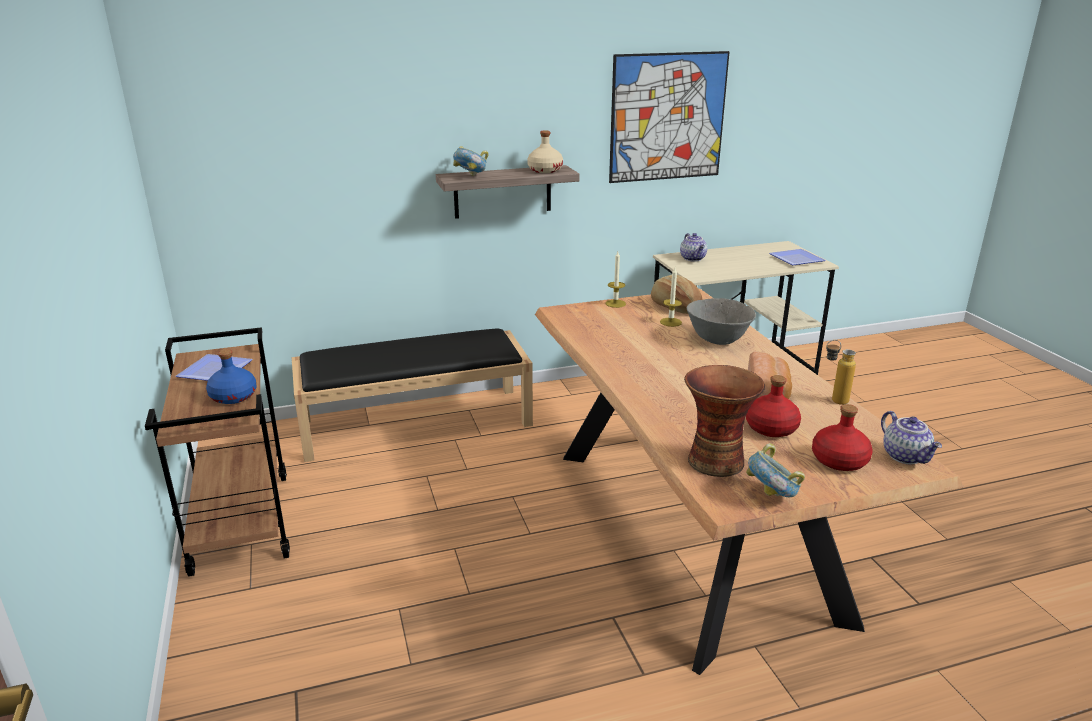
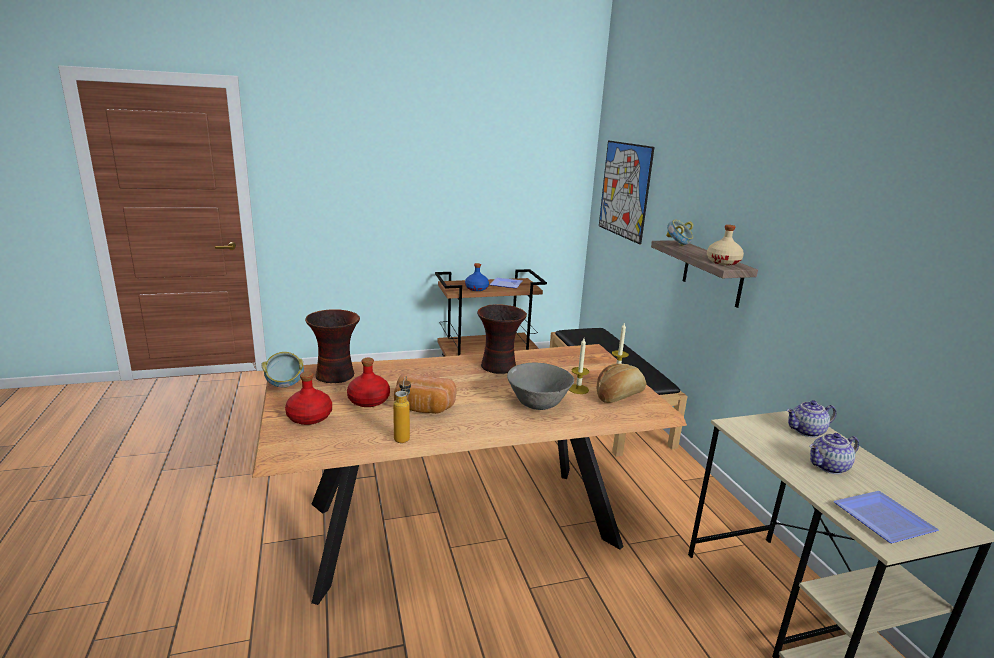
camera: 90 degrees right, 5 degrees down
(633, 358) = (499, 367): none -> vase
(667, 117) = (863, 255): picture -> picture (624, 190)
(906, 456) = (297, 447): teapot -> teapot (829, 467)

